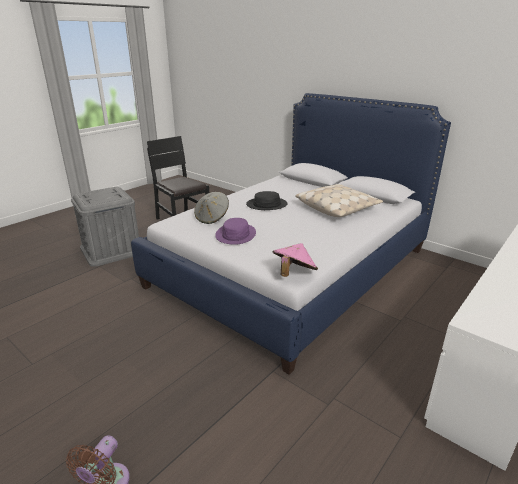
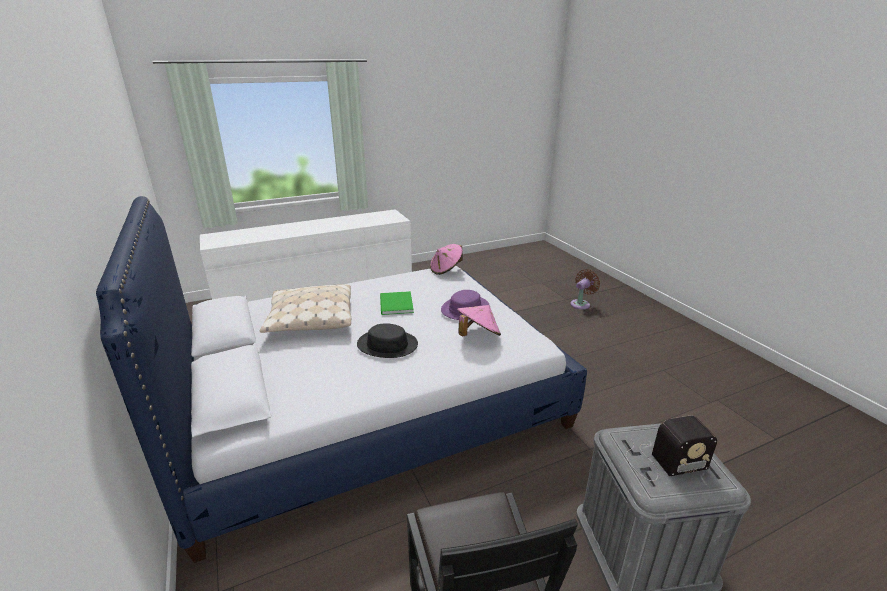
camera: 155 degrees left, 0 degrees up
(105, 194) = (662, 461): none -> radio
(212, 218) = (478, 335): grey hat -> pink hat
(295, 227) = (395, 305): none -> green book

